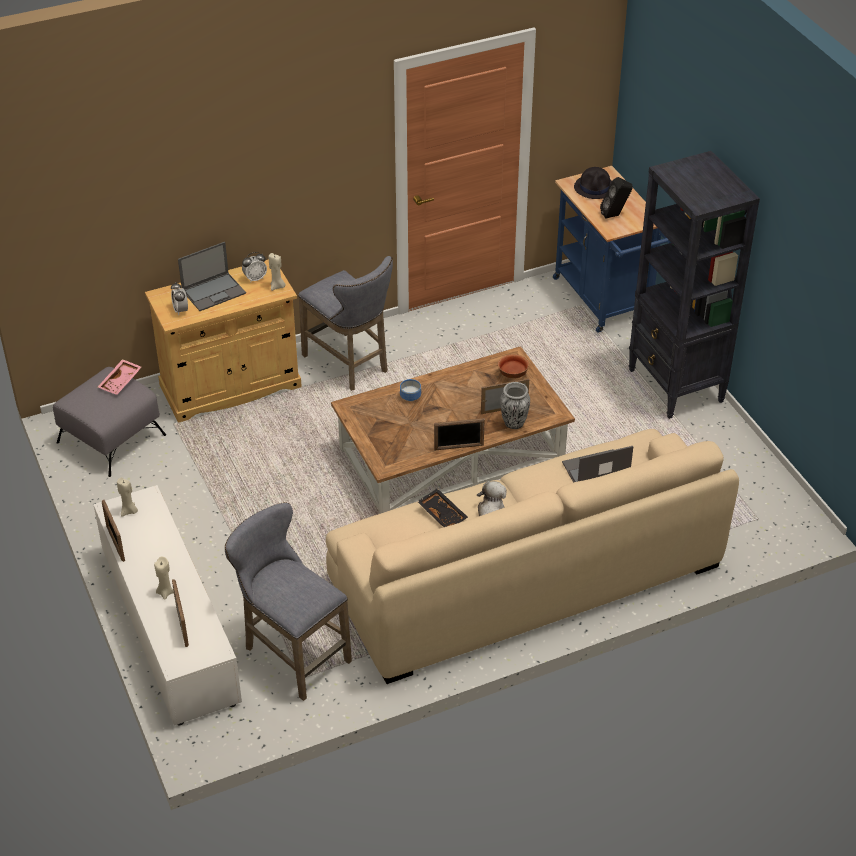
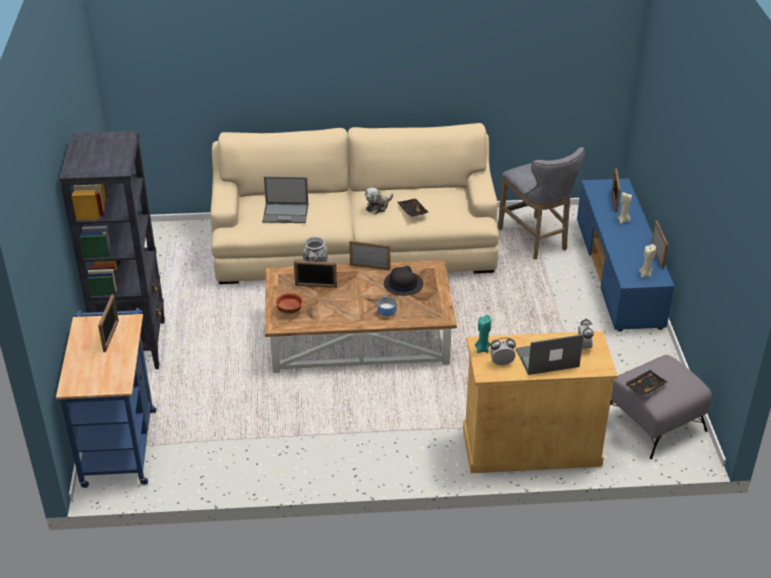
camera: 160 degrees left, 5 degrees down
(121, 382) = (644, 387): pink tray -> black tray
(168, 624) = (619, 274): white tv stand -> blue tv stand
(277, 286) = (482, 349): beige candle -> turquoise candle
(349, 365) = (407, 439): grey stool -> none
(595, 188) = (100, 372): black hat -> black hat (403, 284)
(615, 215) = (111, 336): black speaker -> picture frame

